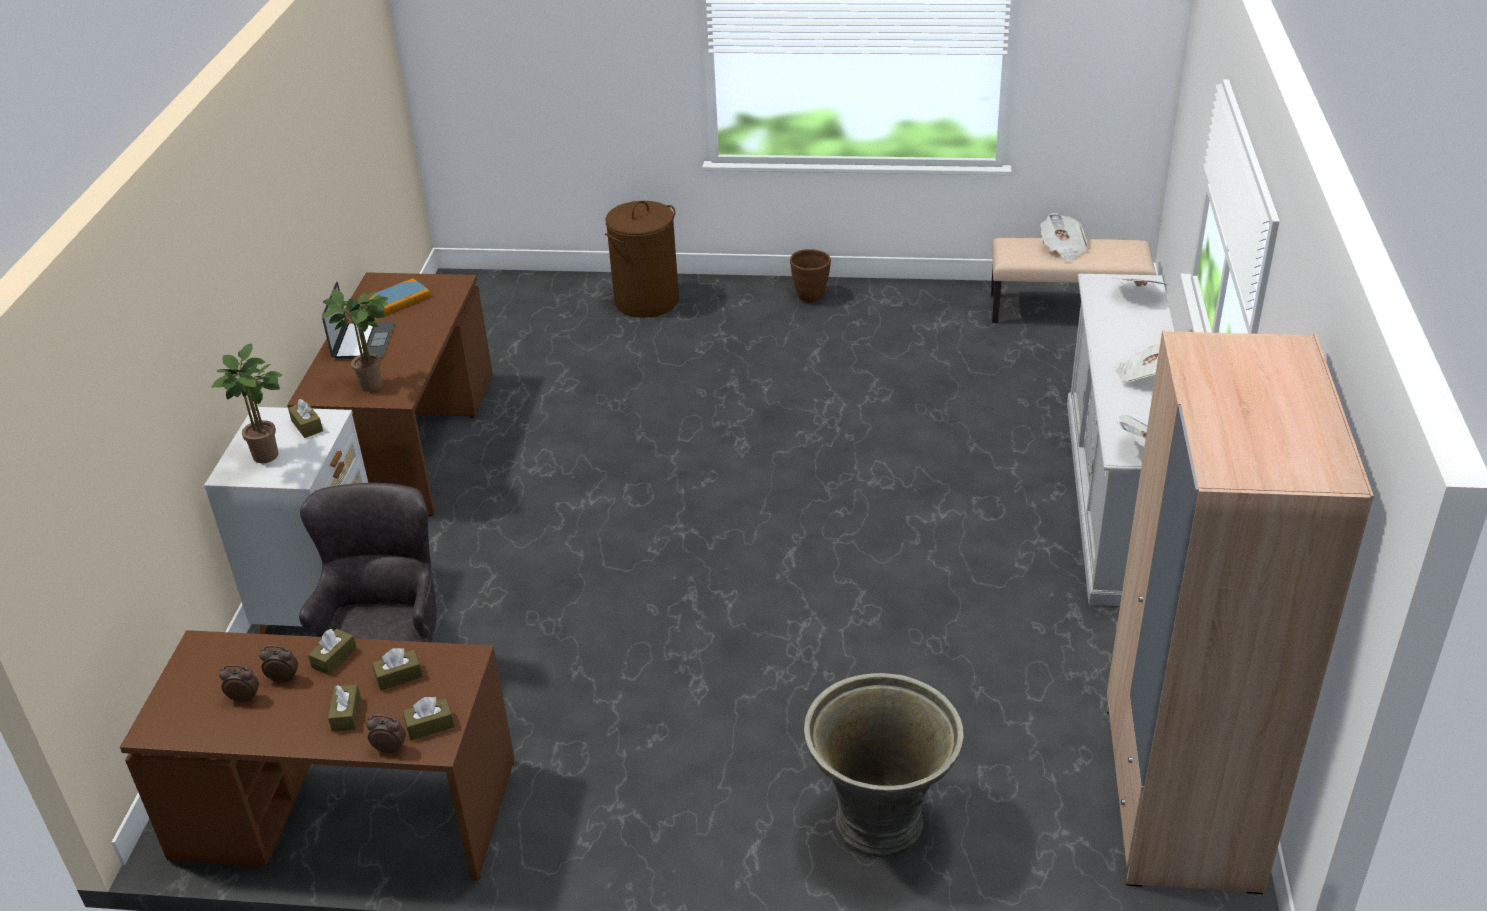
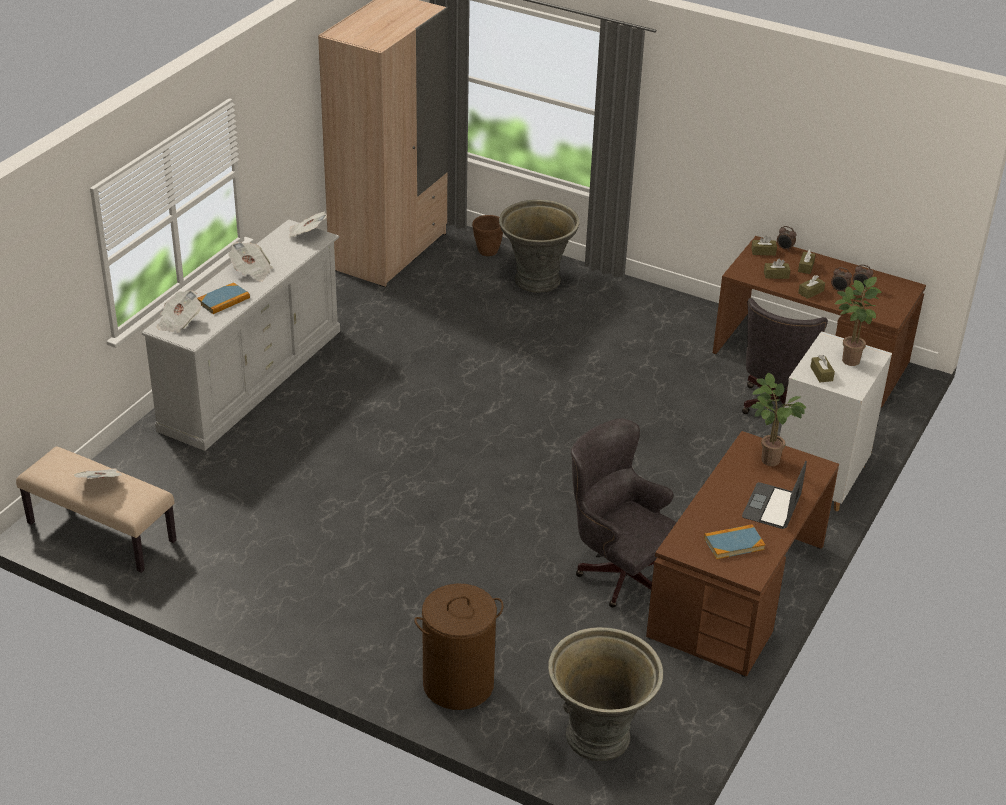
camera: 160 degrees left, 0 degrees up
(508, 301) = (599, 738): none -> grey planter
(540, 419) = (619, 574): none -> grey office chair
(810, 296) = (300, 630): brown planter -> brown planter (487, 252)
(1125, 331) = (223, 300): none -> book

